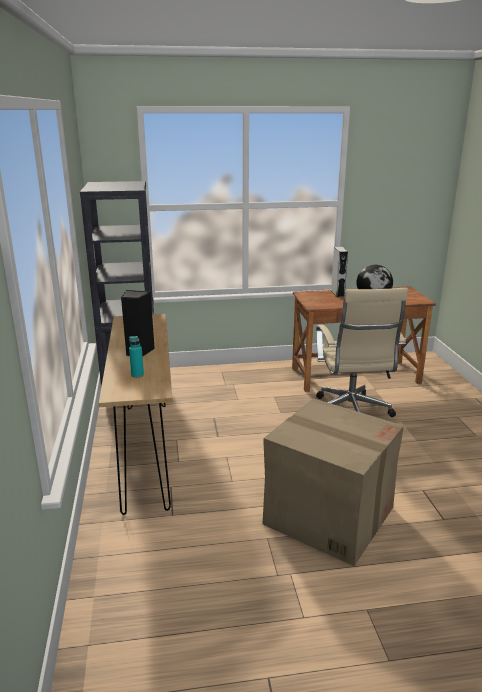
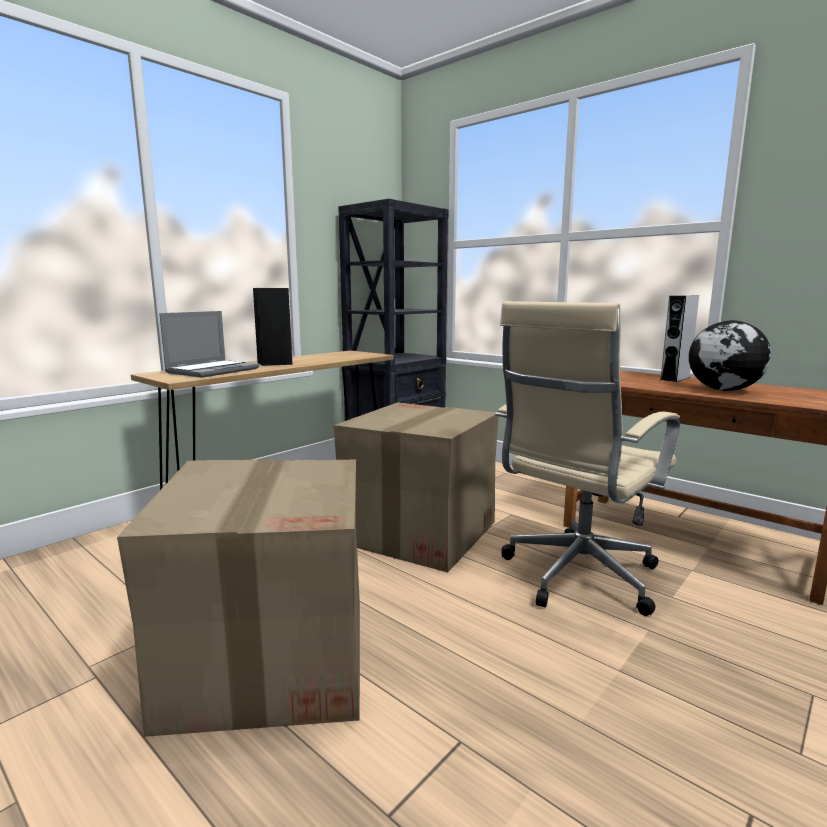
camera: 50 degrees right, 10 degrees down
(137, 375) = (213, 370): turquoise bottle -> laptop
(258, 429) = (418, 532): none -> cardboard box

